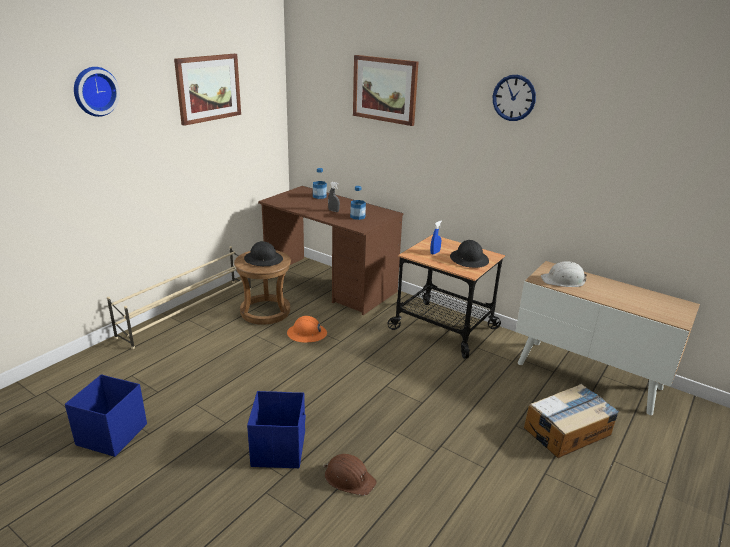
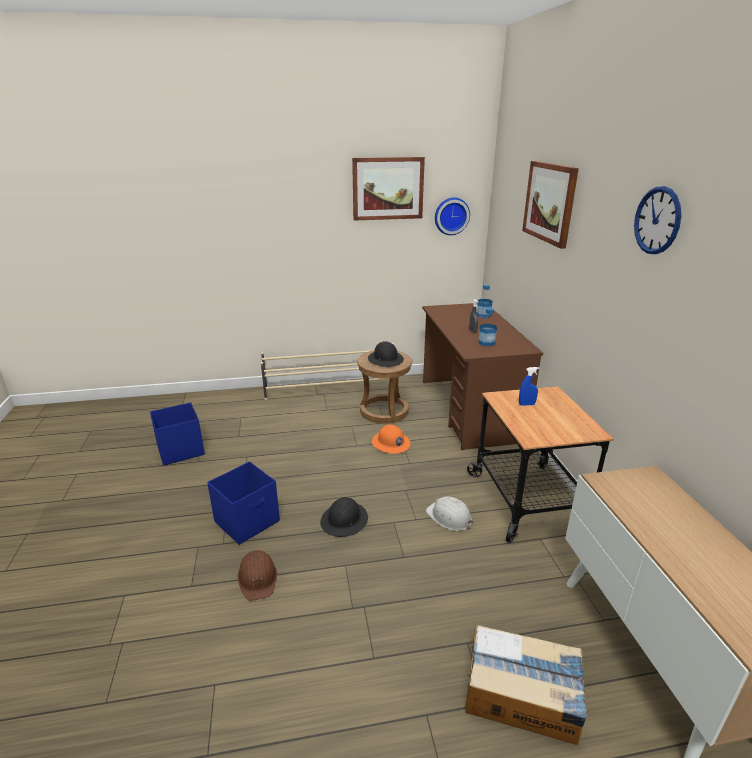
camera: 45 degrees right, 0 degrees up
(94, 91) = (270, 180): wall clock -> wall clock (451, 216)
(469, 259) = (555, 426): black hard hat -> black hard hat (344, 520)
(563, 280) = (638, 498): white hard hat -> white hard hat (449, 517)

